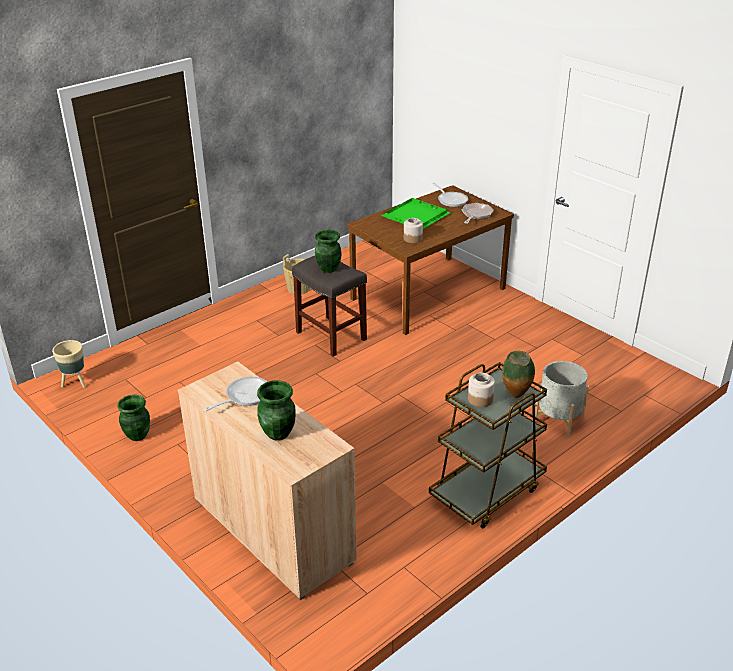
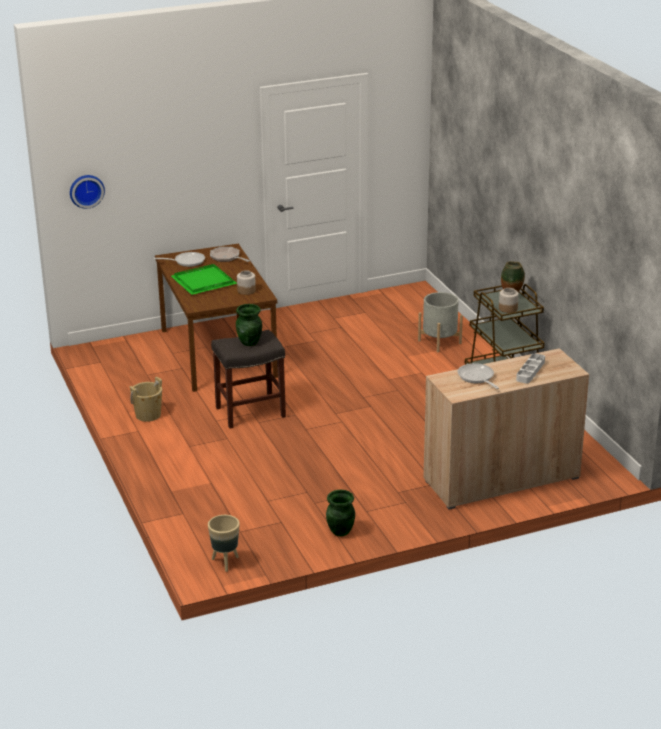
camera: 70 degrees left, 5 degrees down
(278, 433) = (530, 371): green vase -> white tray
(413, 95) = (86, 190): none -> wall clock

